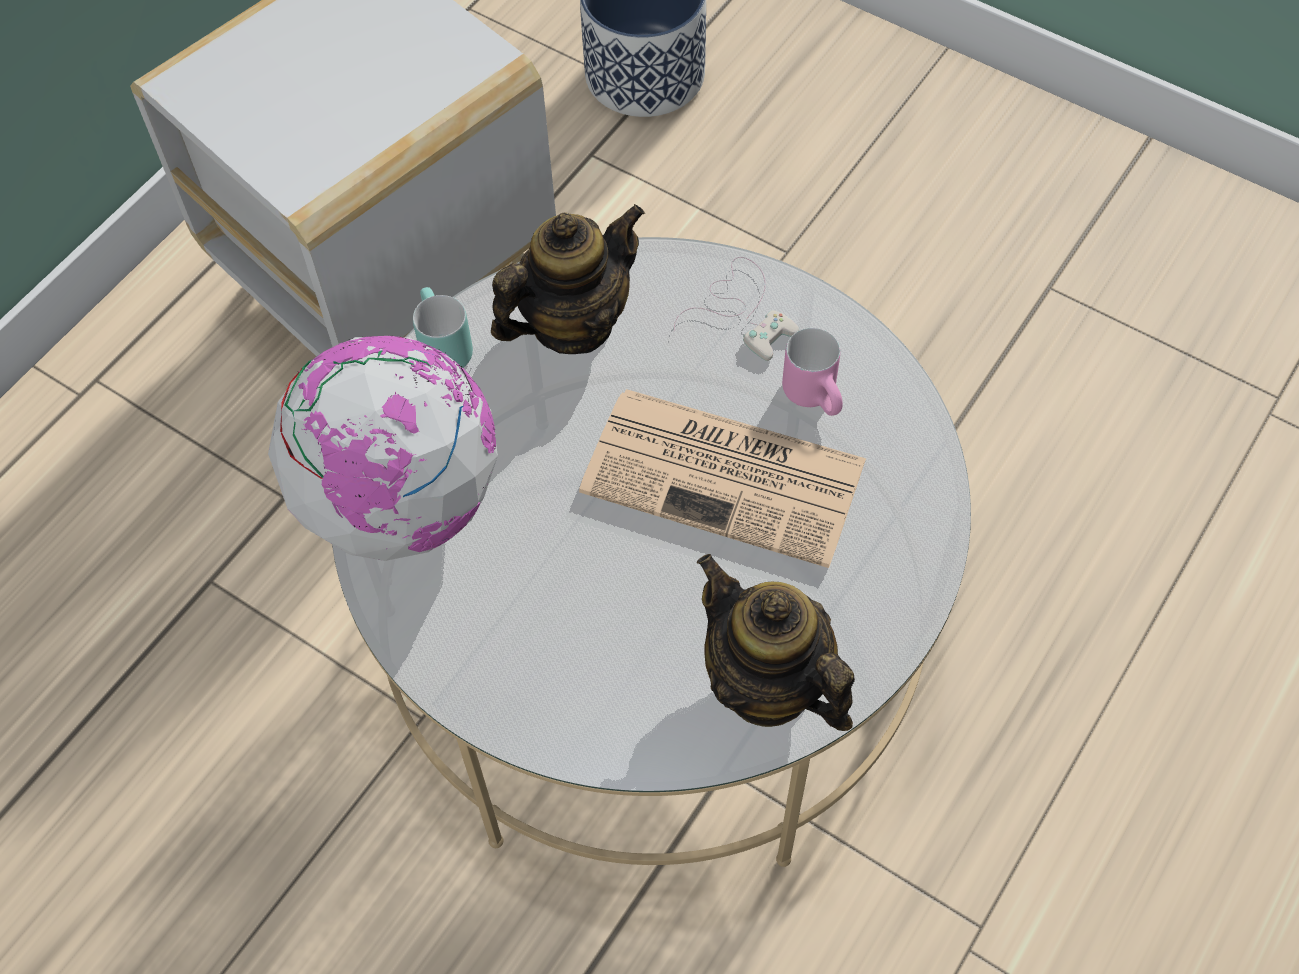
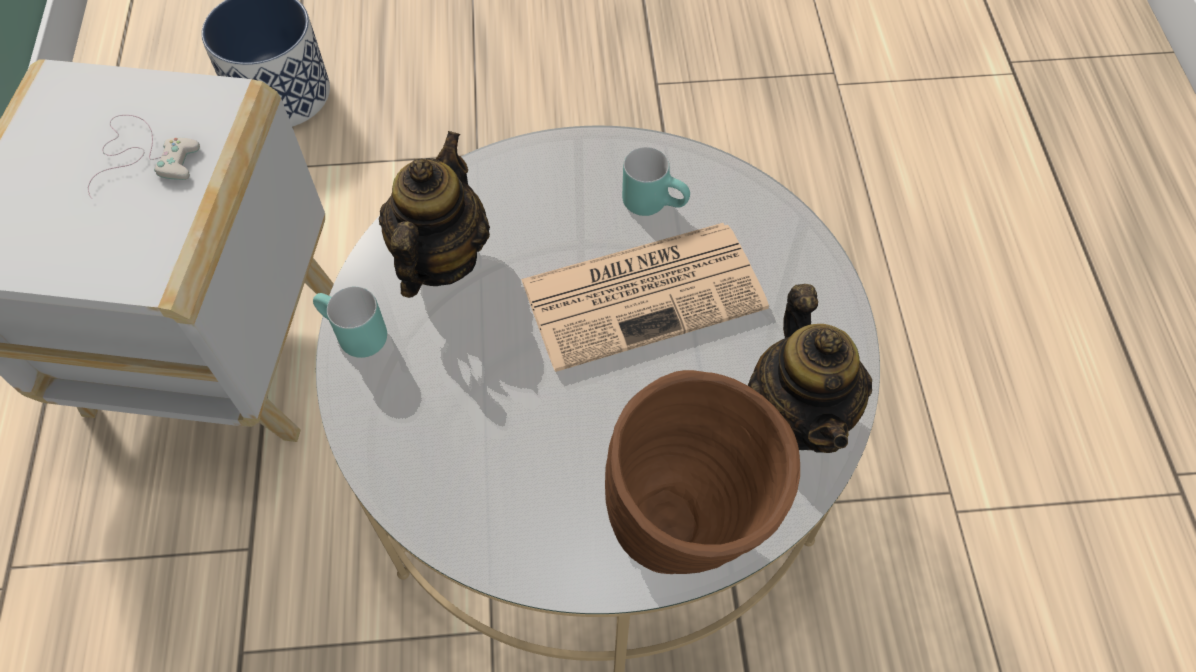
camera: 40 degrees left, 0 degrees up
(401, 502) = (425, 470): globe -> none
(569, 712) = (688, 533): none -> brown vase
(743, 310) = (553, 176): white game controller -> white game controller (143, 154)
(767, 684) = (799, 414): teapot -> teapot turned 105 degrees counterclockwise
(818, 396) = (655, 202): pink mug -> turquoise mug

